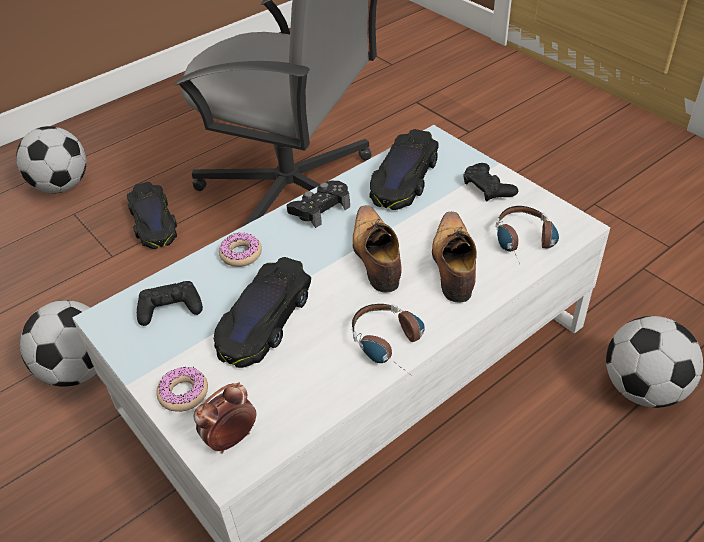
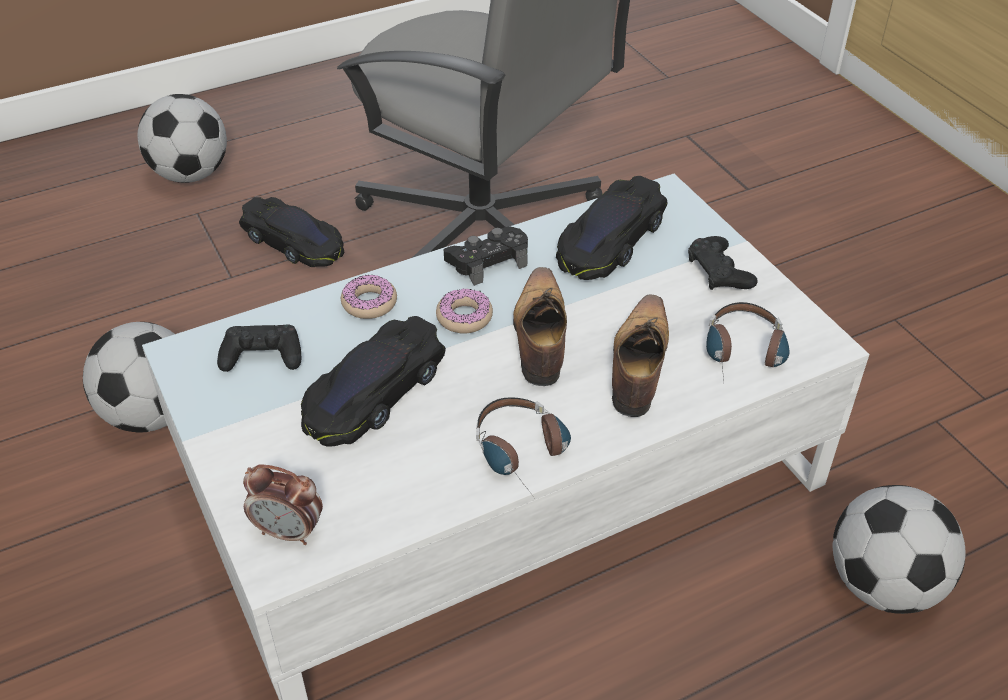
camera: 10 degrees right, 0 degrees up
(153, 222) = (293, 241): black toy car -> black toy car turned 45 degrees counterclockwise
(183, 393) = (248, 464): donut -> donut (464, 317)
(231, 439) = (289, 532): alarm clock -> alarm clock turned 135 degrees counterclockwise

